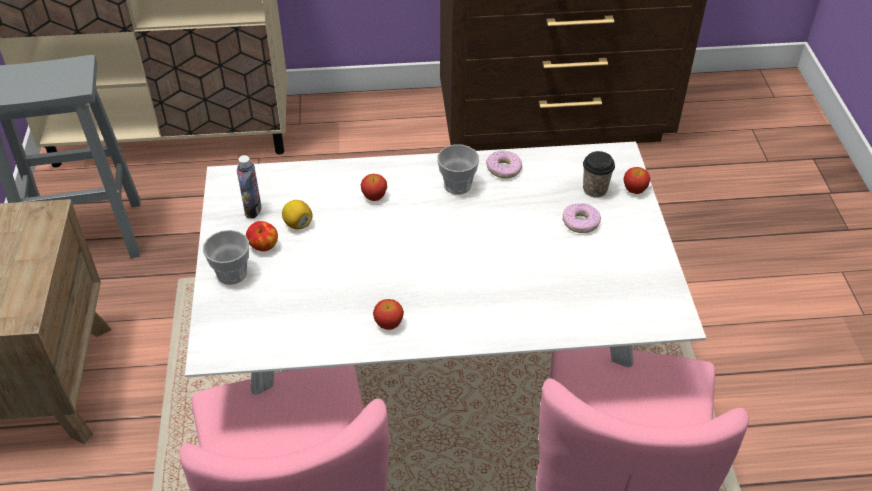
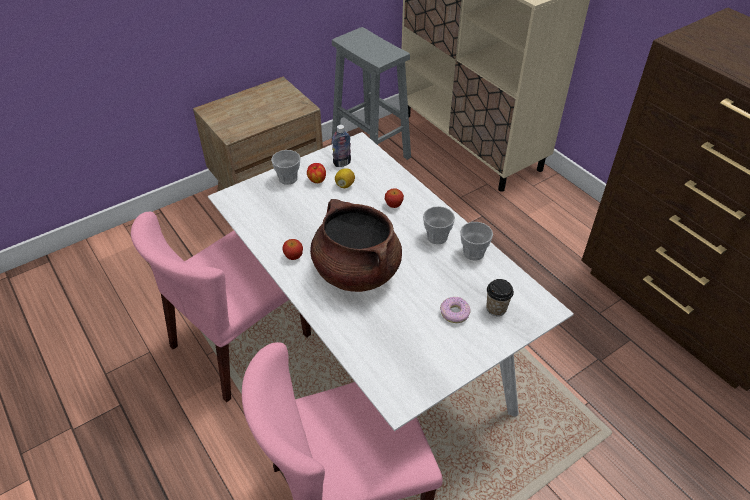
camera: 60 degrees right, 0 degrees up
(460, 275) = (356, 271): none -> brown cooking pot
(504, 169) = (473, 252): donut -> cup
(634, 190) = (516, 331): apple -> none

